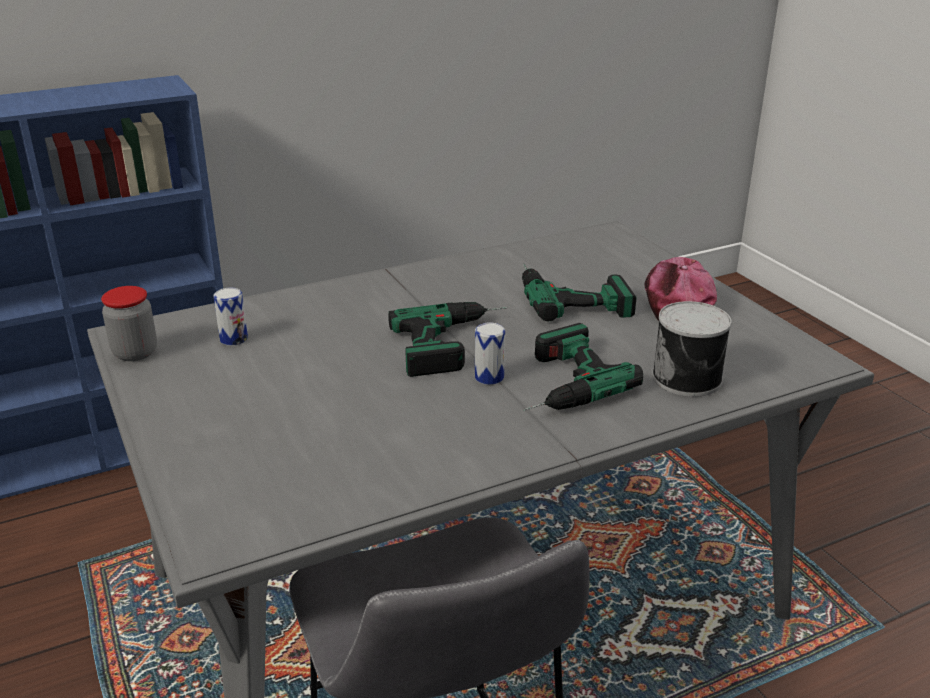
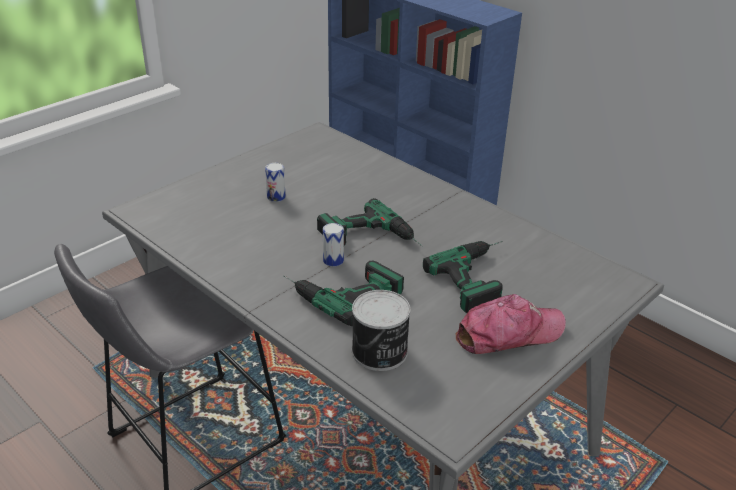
camera: 70 degrees right, 5 degrees up
(135, 353) = (298, 140): jar -> none
(234, 339) = (330, 163): can -> can (276, 197)

